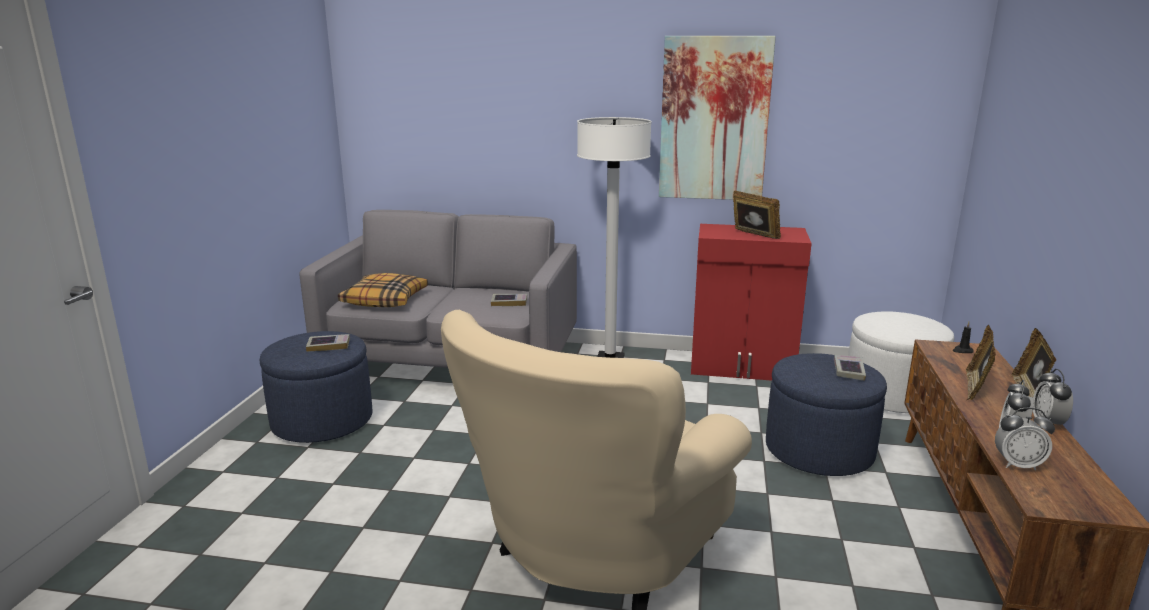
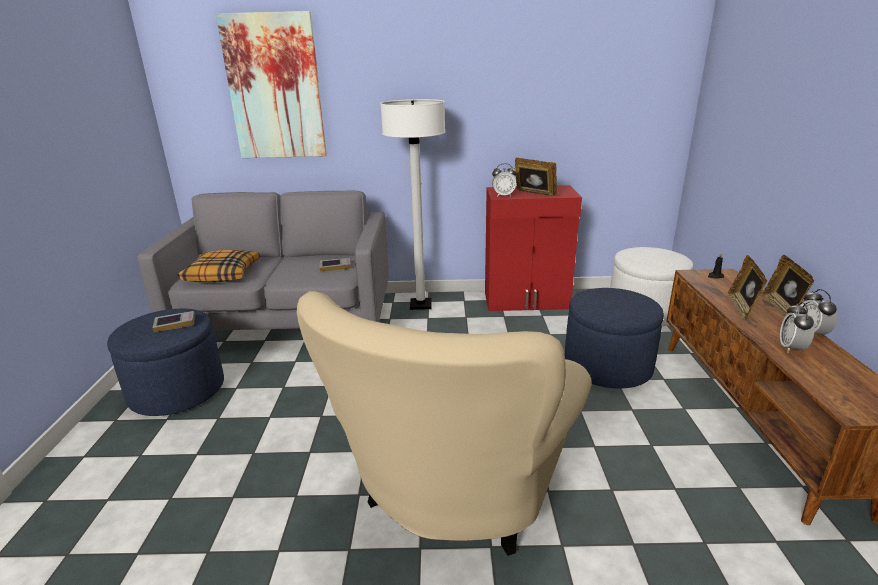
camera: 10 degrees left, 5 degrees up
(714, 119) = (494, 98): picture -> picture (275, 88)
(848, 370) = (631, 301): book -> none
(1017, 465) = (811, 376): alarm clock -> alarm clock (503, 195)

